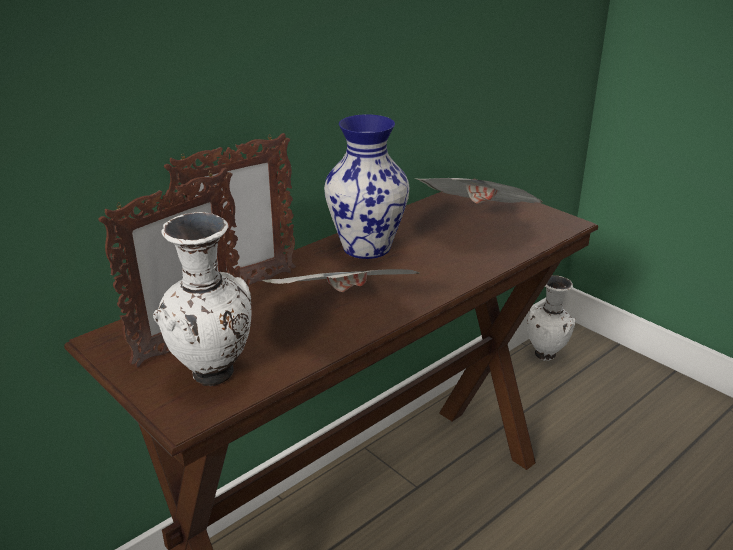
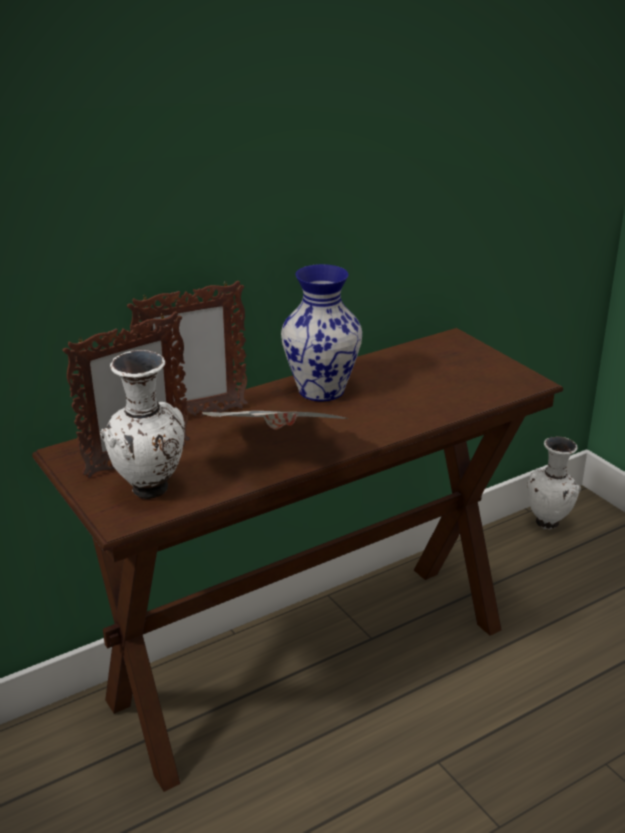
camera: 10 degrees right, 0 degrees up
(478, 223) = (439, 375): newspaper -> none

